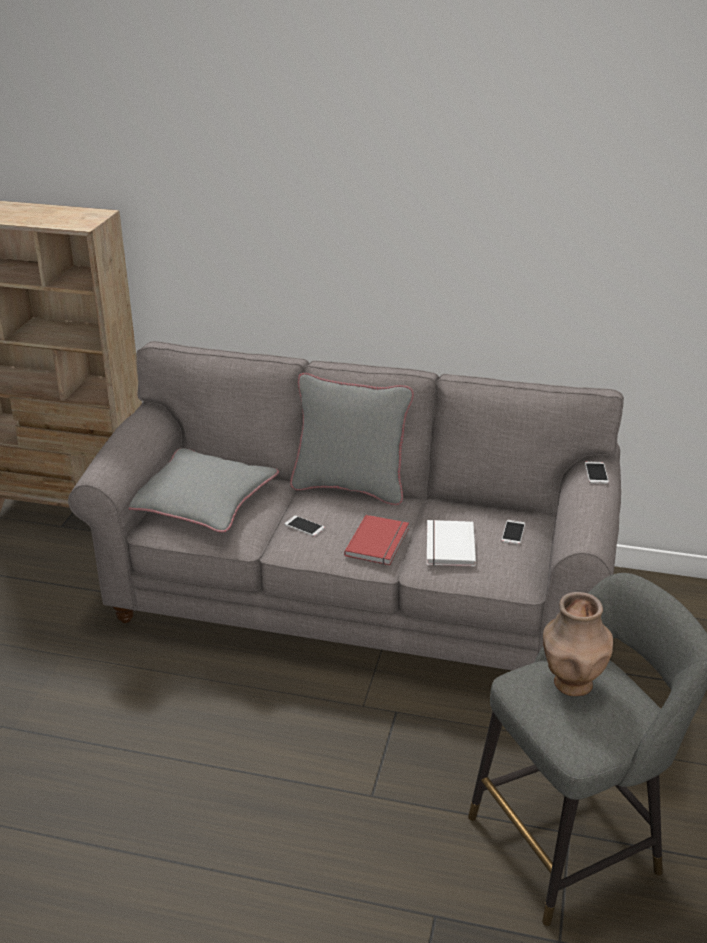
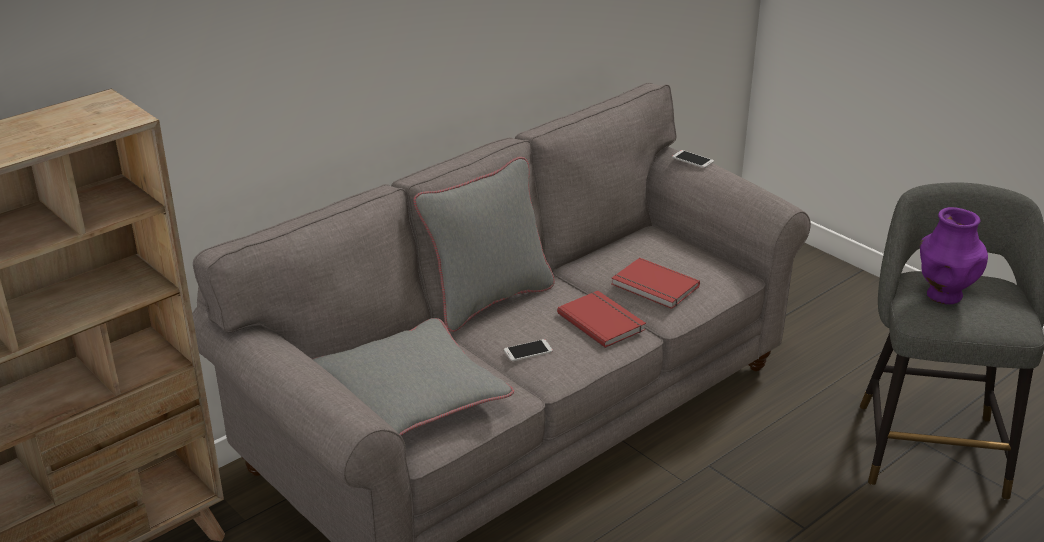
camera: 55 degrees left, 0 degrees up
(448, 546) = (654, 287): white book -> red book
(513, 532) = (668, 249): phone -> none
(571, 683) = (943, 295): brown vase -> purple vase

